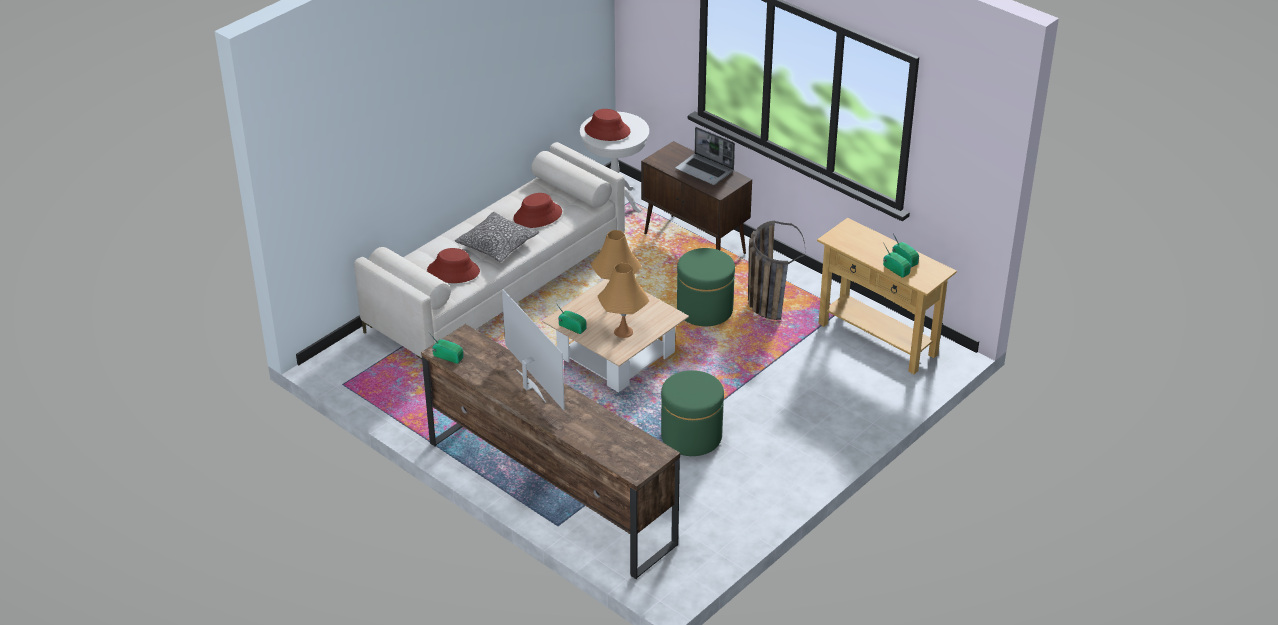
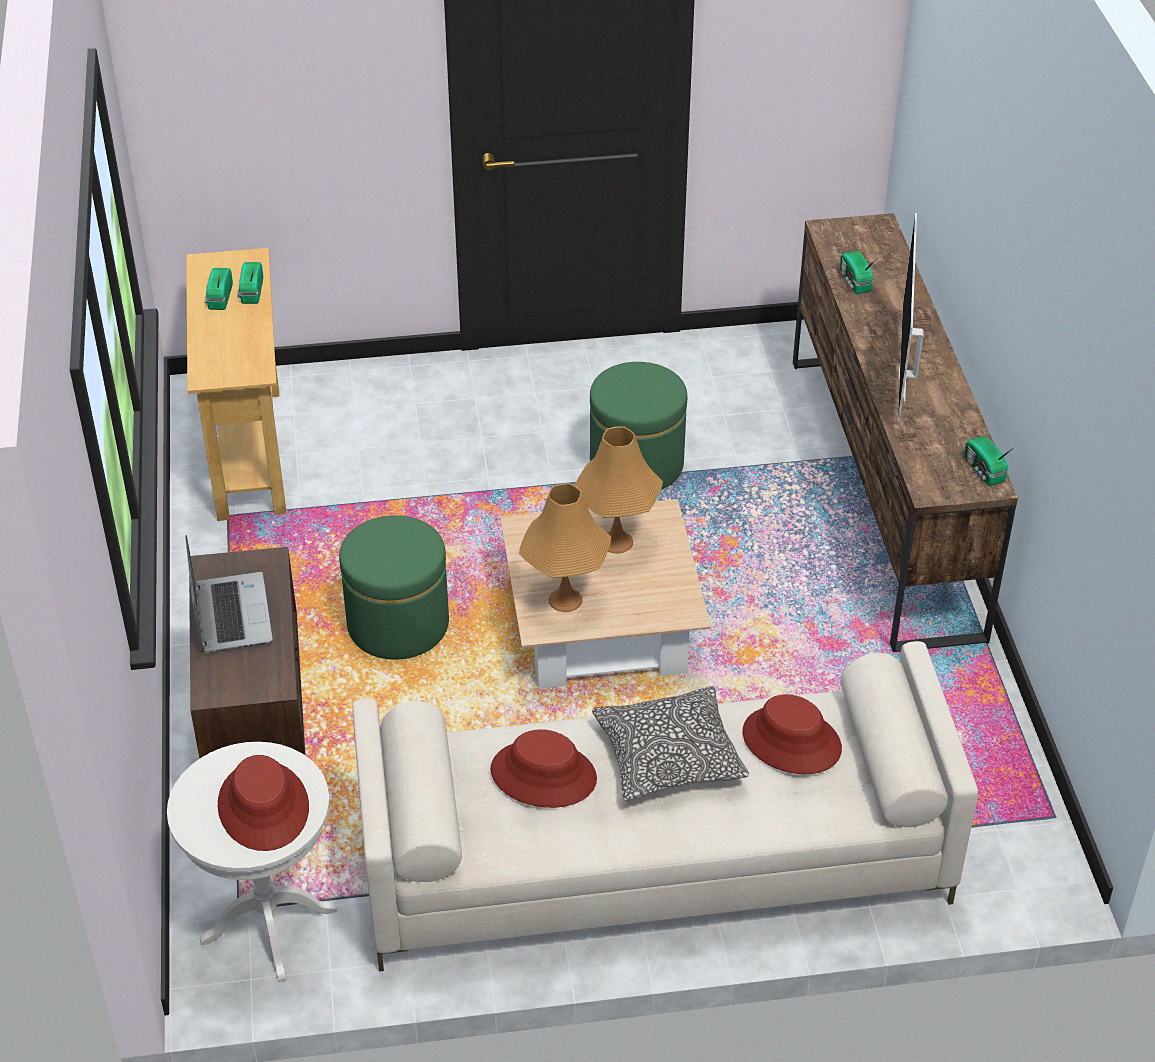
camera: 140 degrees left, 5 degrees up
(572, 326) = (678, 590): radio -> radio (854, 282)
(765, 299) = (296, 591): basket -> none

